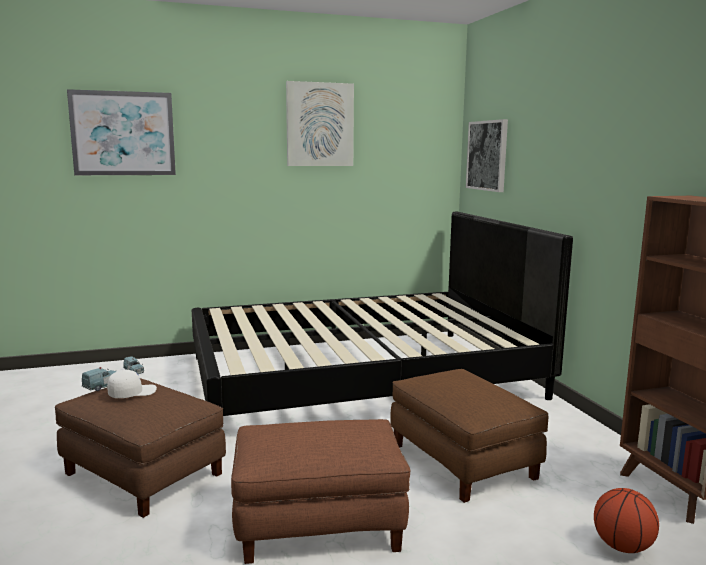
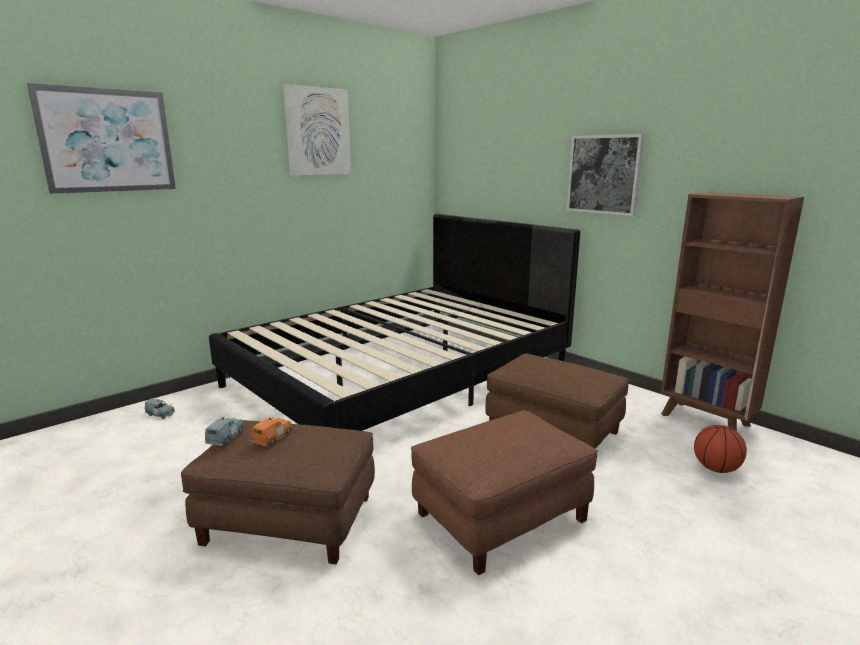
camera: 25 degrees left, 5 degrees up
(132, 393) = (273, 438): white cap -> orange toy car
(487, 155) = (470, 161): picture -> picture (604, 174)

